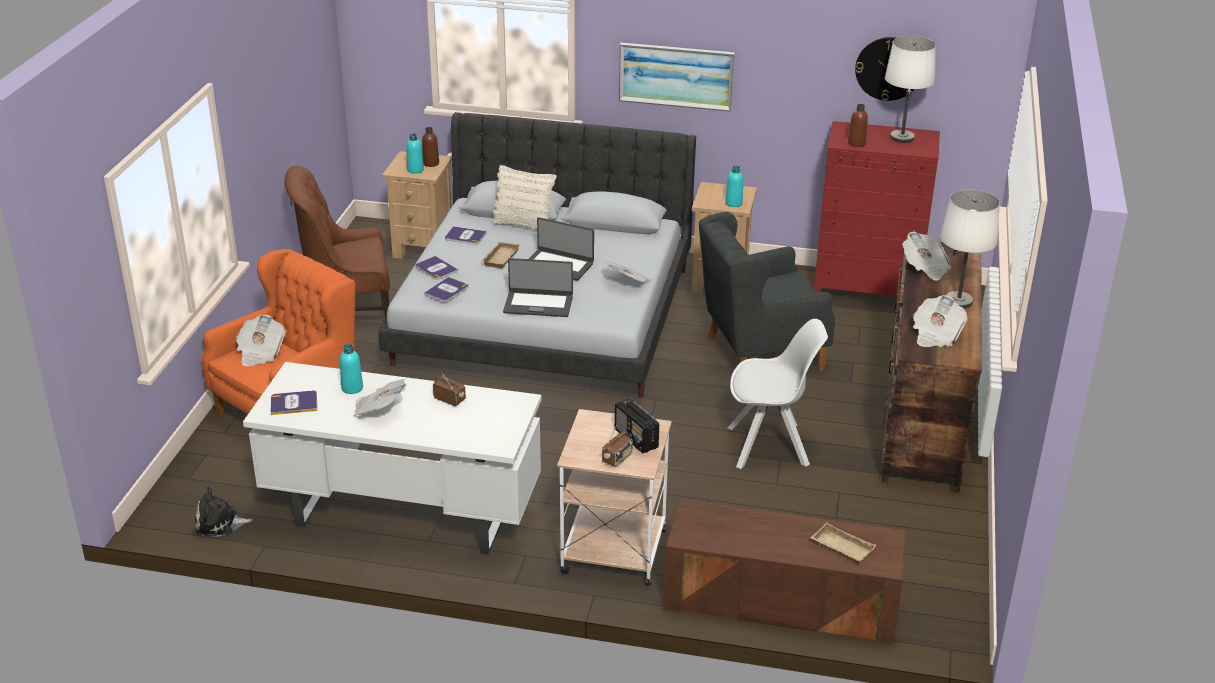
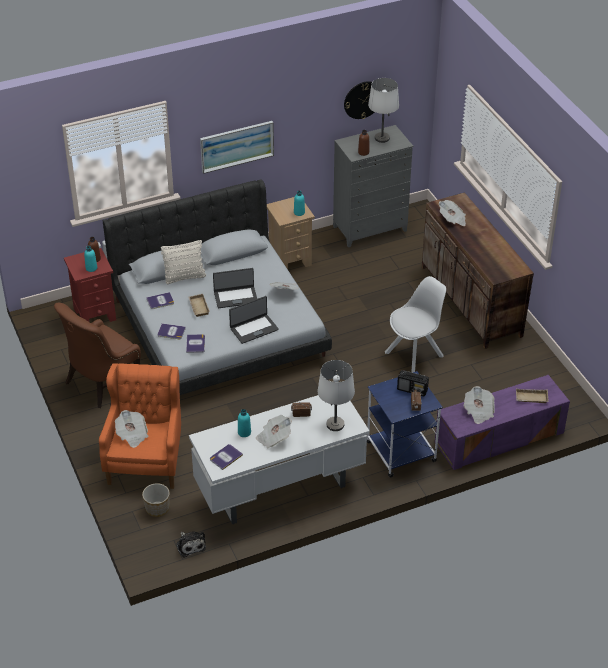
camera: 35 degrees left, 10 degrees up
(220, 524) = (190, 545): plush toy -> plush toy turned 75 degrees counterclockwise
(236, 466) = (157, 508): none -> planter
(423, 249) = (95, 314): beige nightstand -> red nightstand
(612, 550) = (400, 452): beige cart -> blue cart
(760, 352) = (356, 297): grey armchair -> none
(779, 602) = (499, 438): brown bench -> purple bench
(867, 290) = (371, 229): red dresser -> grey dresser
(935, 335) = (496, 261): newspaper -> newspaper (478, 411)
(958, 301) = (486, 234): white table lamp -> white table lamp (335, 424)

